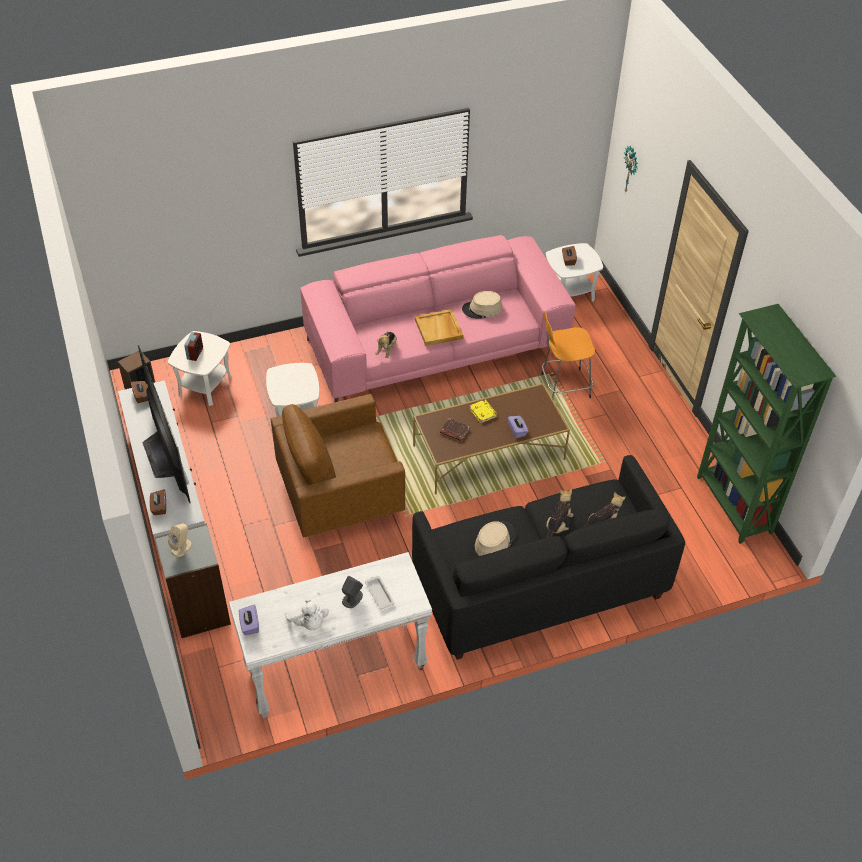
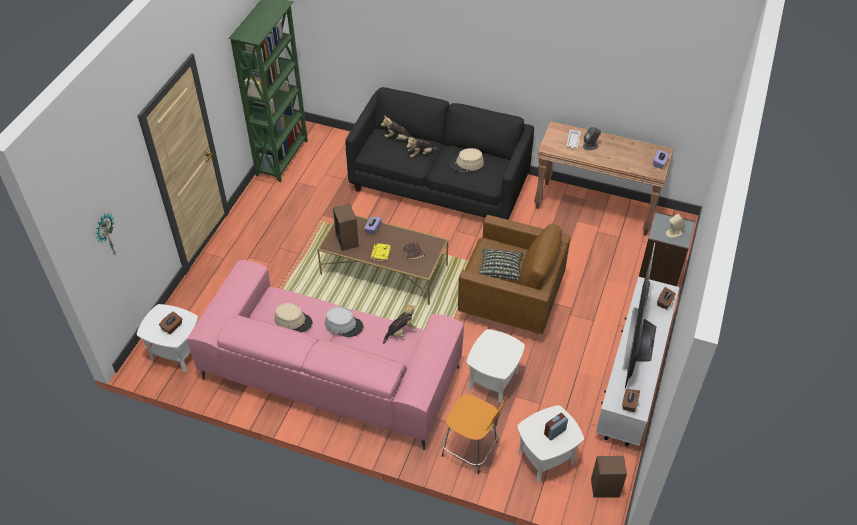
camera: 140 degrees left, 0 degrees up
(309, 623) = (624, 147): white plush toy -> none
(335, 670) = (595, 208): white console table -> brown console table
(348, 446) = (500, 270): none -> pillow
(439, 329) = (344, 325): beige tray -> grey hat
(527, 406) = (347, 240): none -> speaker
(563, 386) = (280, 283): orange stool -> orange stool (471, 450)

